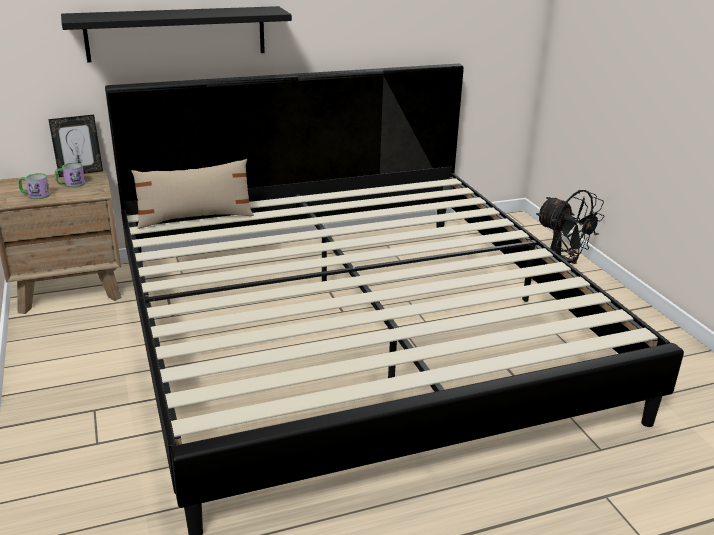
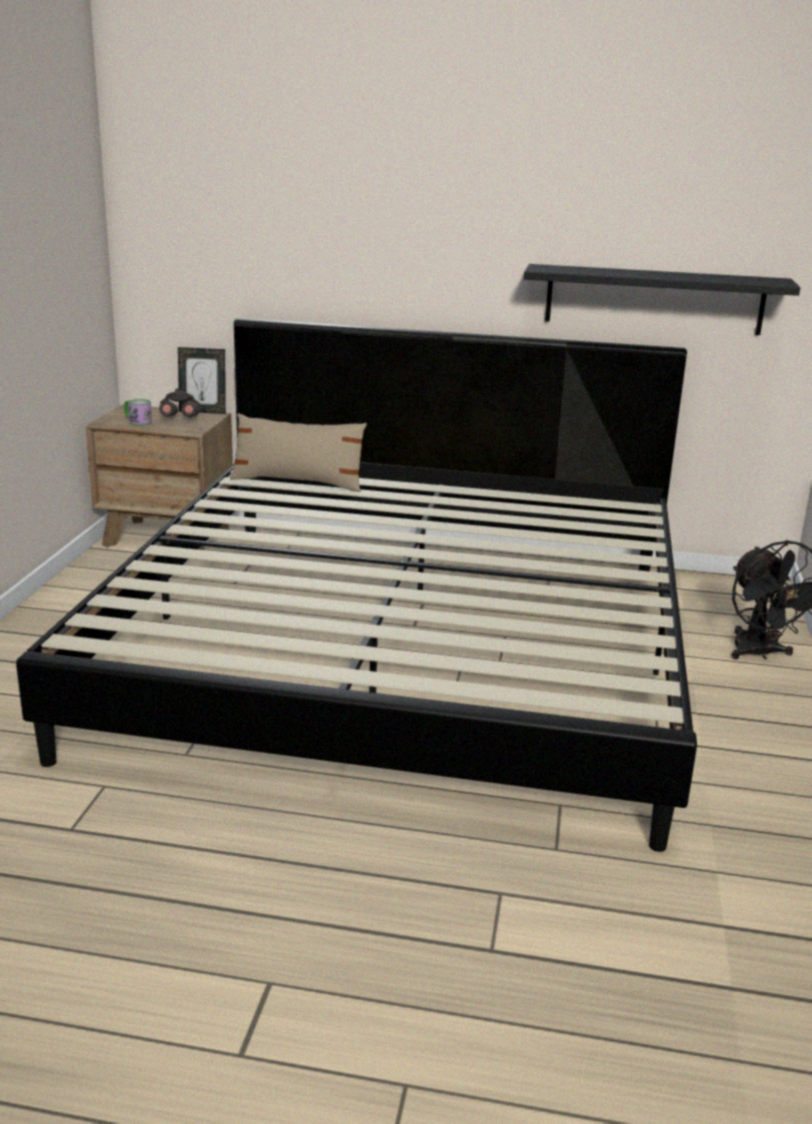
camera: 30 degrees right, 5 degrees down
(71, 184) = (180, 419): mug -> grey binoculars
(176, 33) = (322, 269): black shelf -> black shelf (654, 299)

